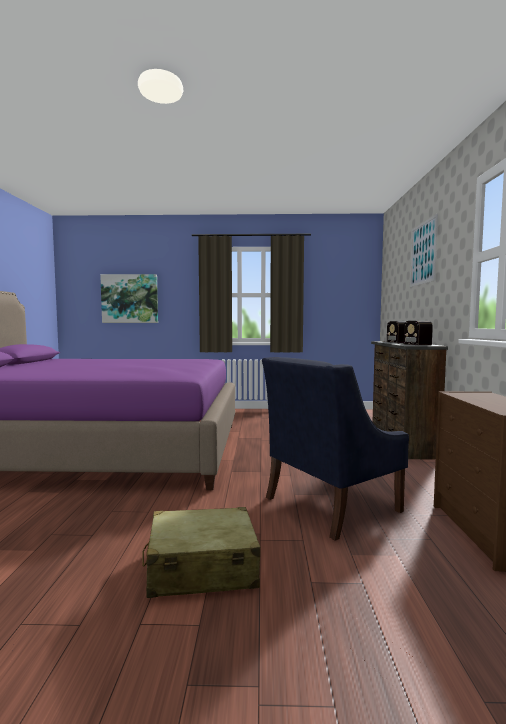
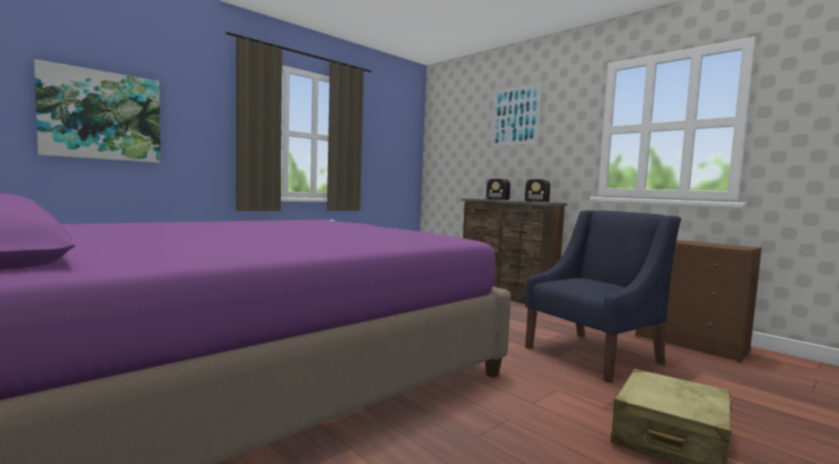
camera: 45 degrees left, 0 degrees up
(330, 504) = (594, 355): blue armchair -> blue armchair turned 135 degrees counterclockwise

